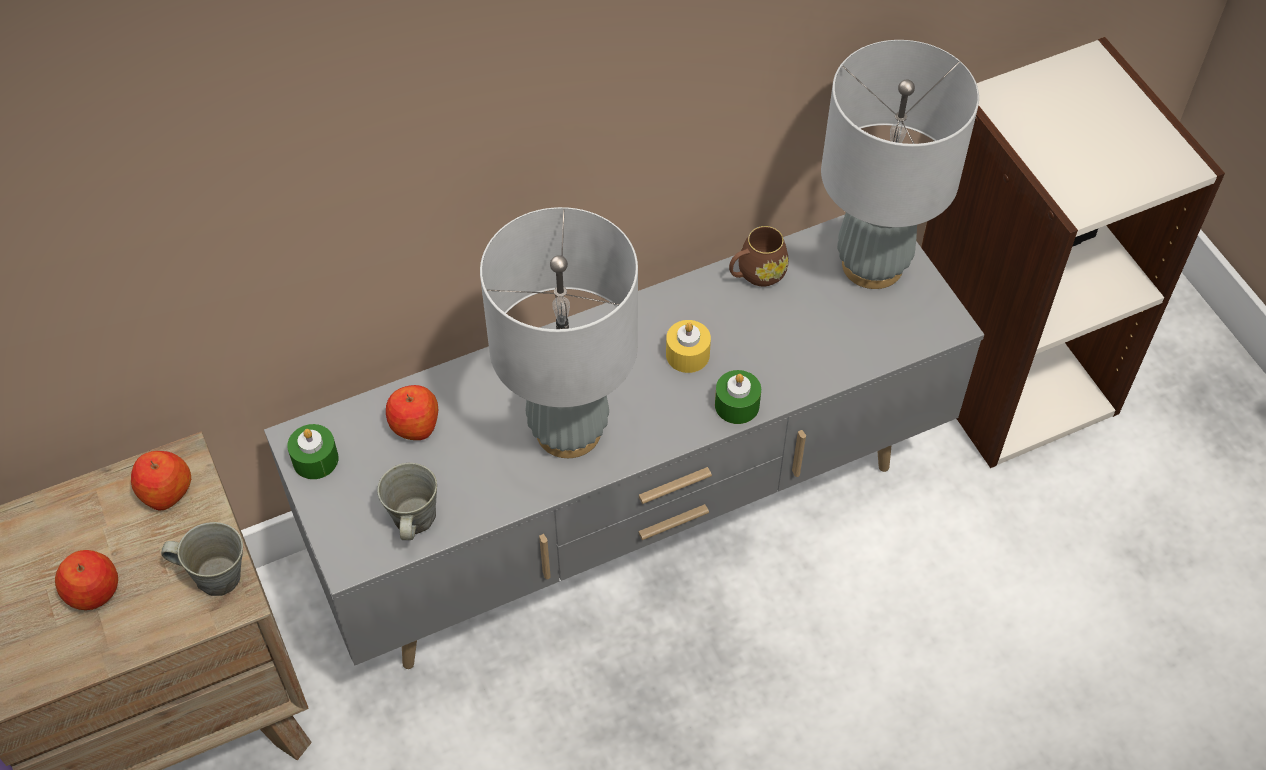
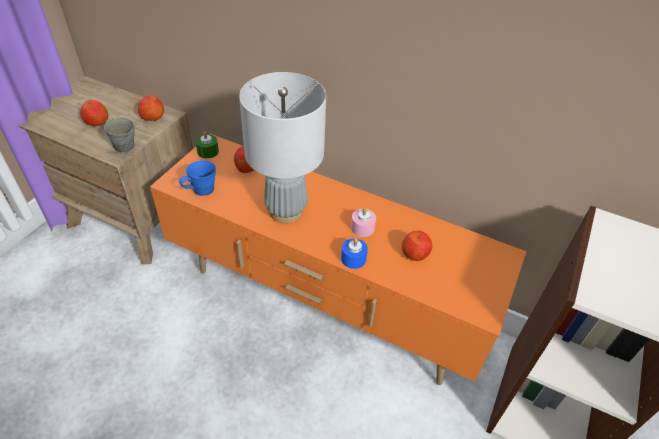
camera: 50 degrees right, 10 degrees down
(413, 520) = (202, 190): grey mug -> blue mug
(633, 519) = (326, 303): grey tv stand -> orange tv stand
(687, 354) = (362, 228): yellow candle -> pink candle
(737, 405) = (353, 258): green candle -> blue candle
(756, 274) = (429, 228): brown mug -> none
(788, 326) = (415, 254): none -> apple
(872, 264) = (484, 266): grey table lamp -> none

